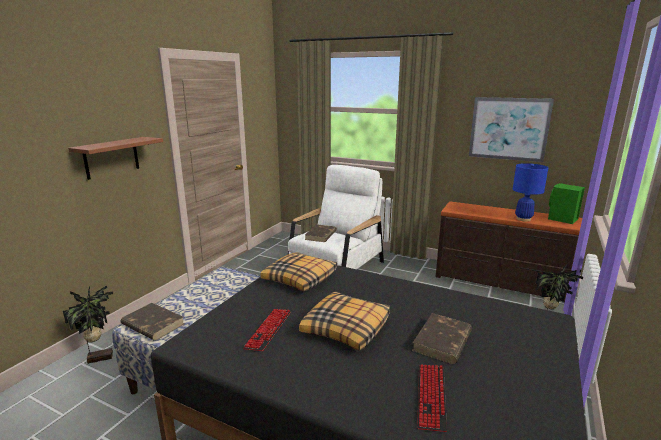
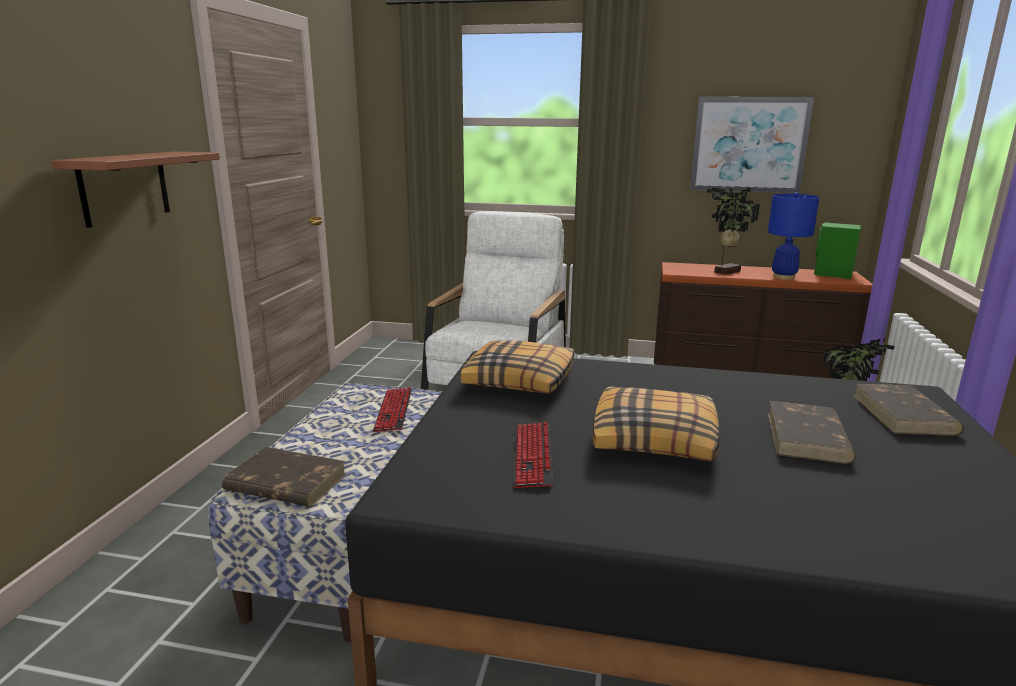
camera: 15 degrees left, 0 degrees up
(100, 357) = (140, 573): potted plant -> potted plant (725, 271)
(320, 235) = (479, 326): brown book -> brown book (904, 415)
(431, 397) = (858, 509): keyboard -> keyboard (393, 411)

